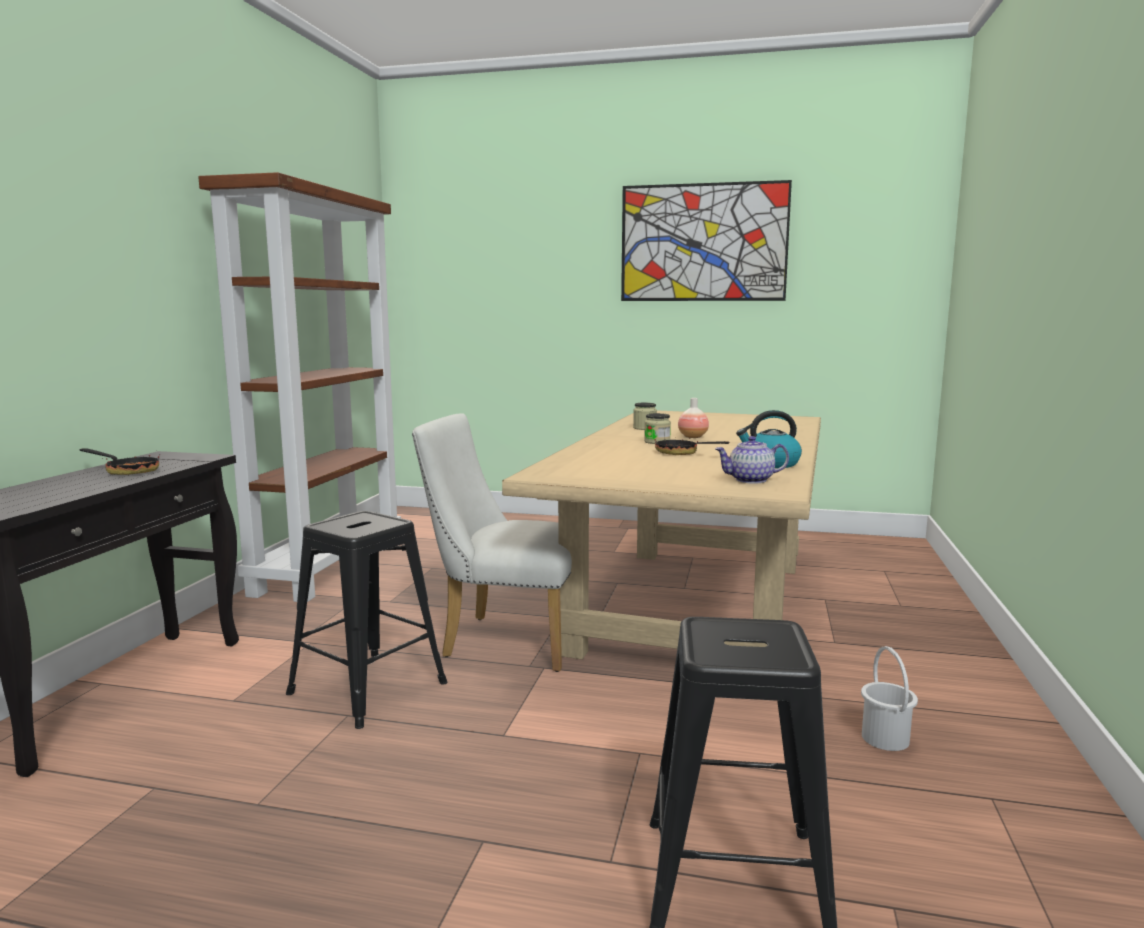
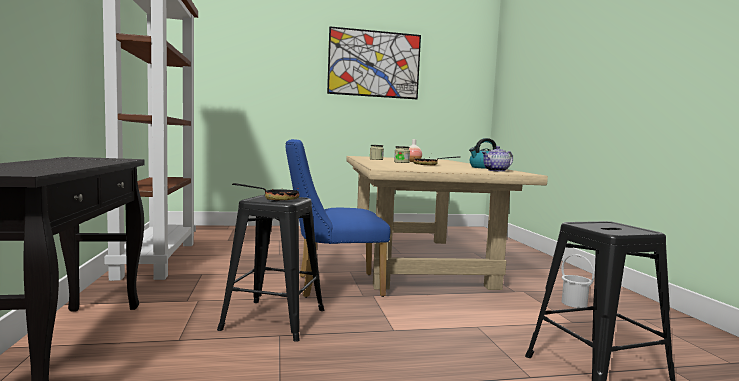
camera: 25 degrees left, 5 degrees down
(127, 471) = (77, 161): frying pan -> frying pan (275, 199)
(504, 641) = (332, 285): white chair -> blue chair

